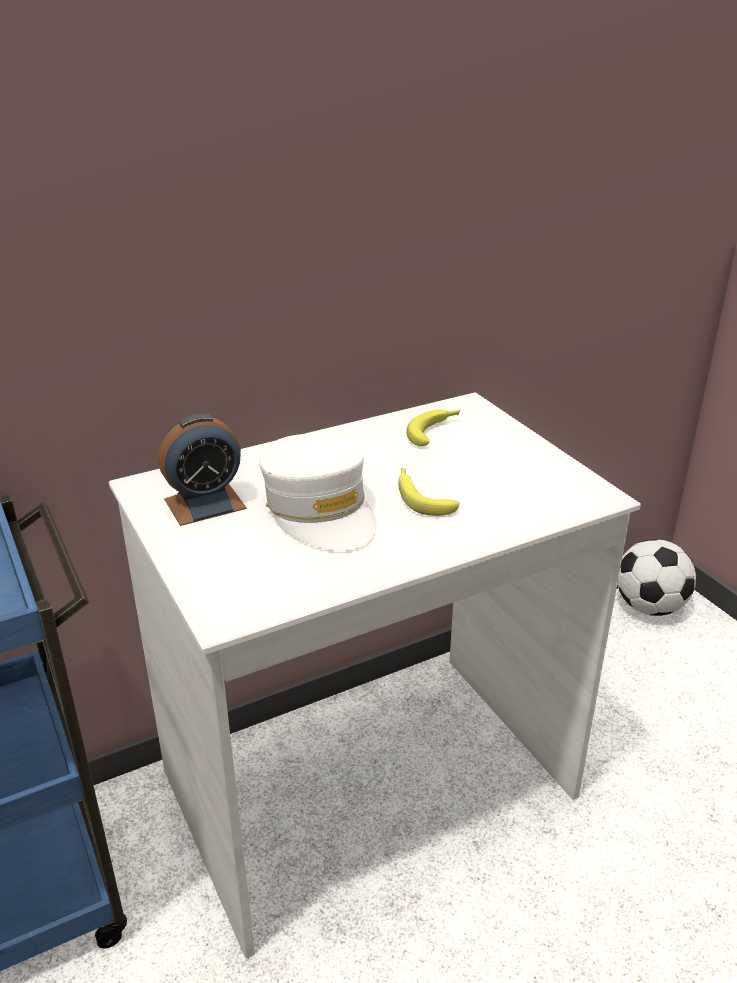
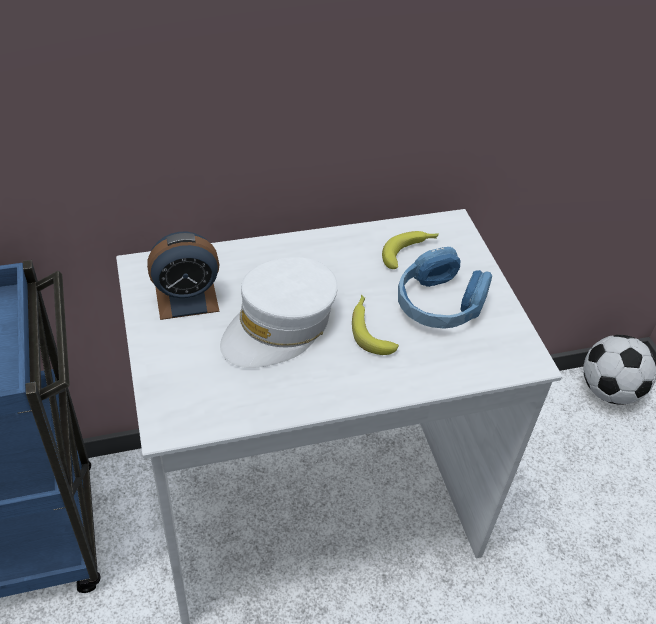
camera: 10 degrees right, 15 degrees up
(320, 510) = (279, 326): white cap -> white cap turned 60 degrees clockwise
(485, 466) = (439, 304): none -> blue headphones

